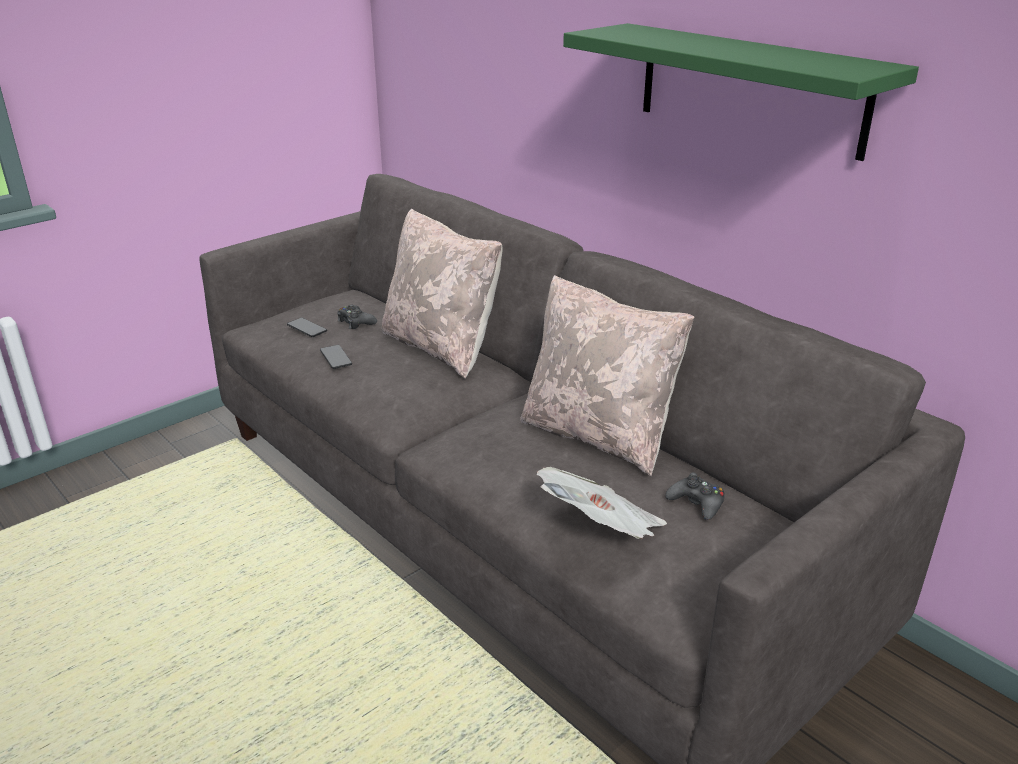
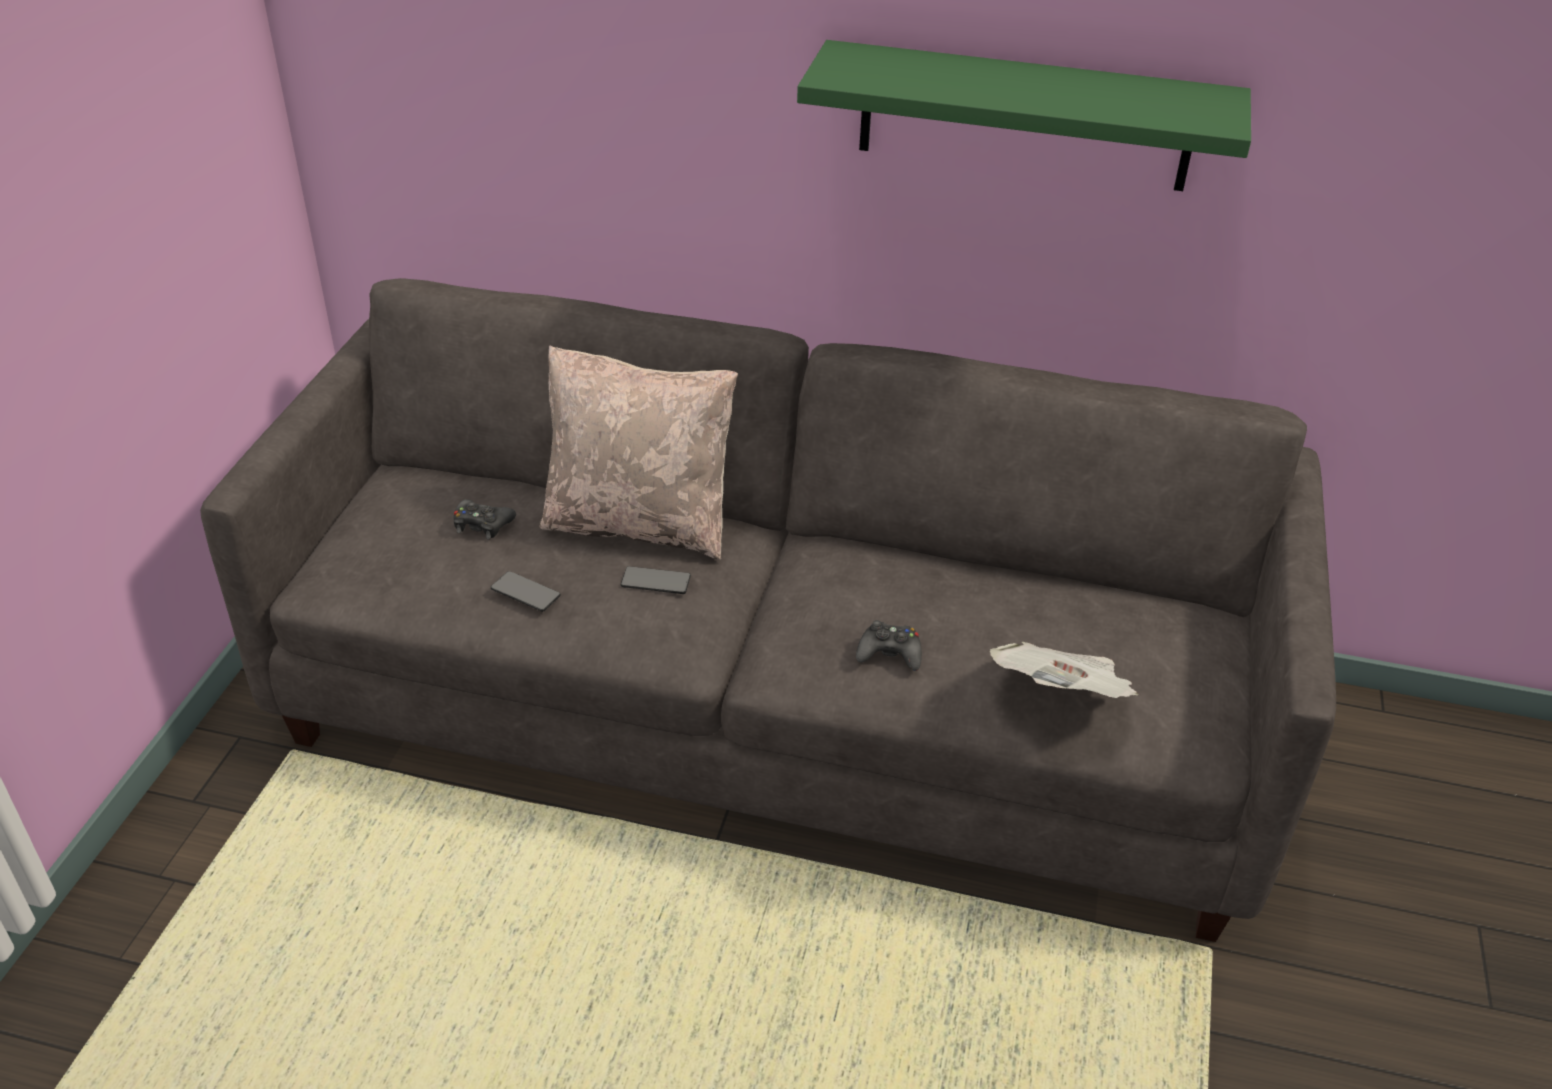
camera: 35 degrees left, 10 degrees up
(307, 328) = (423, 560): phone -> phone (655, 581)
(599, 435) = (940, 578): beige pillow -> none
(697, 503) = (1111, 622): black game controller -> black game controller (889, 653)

